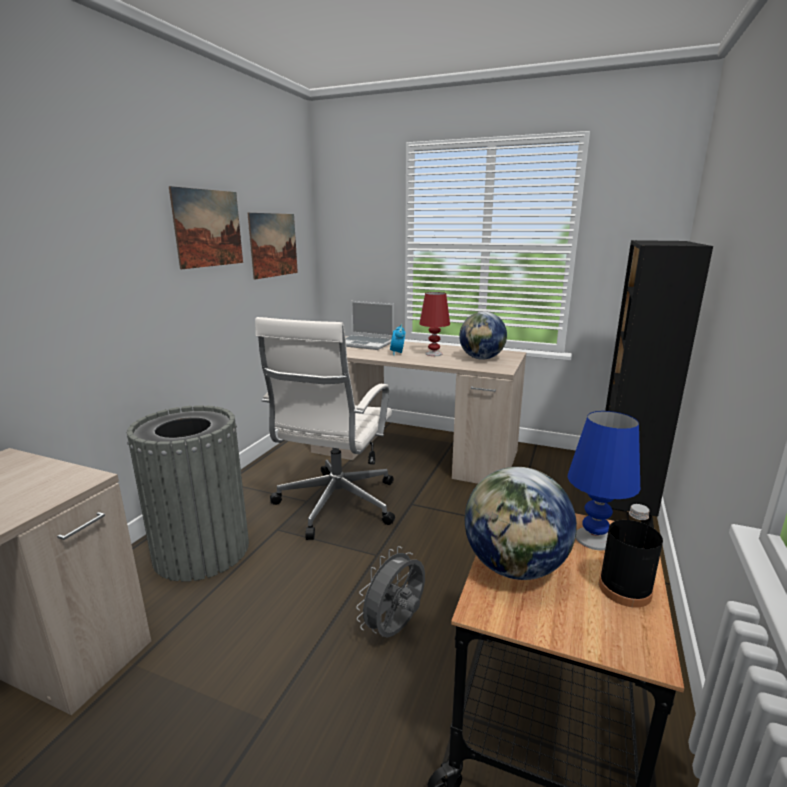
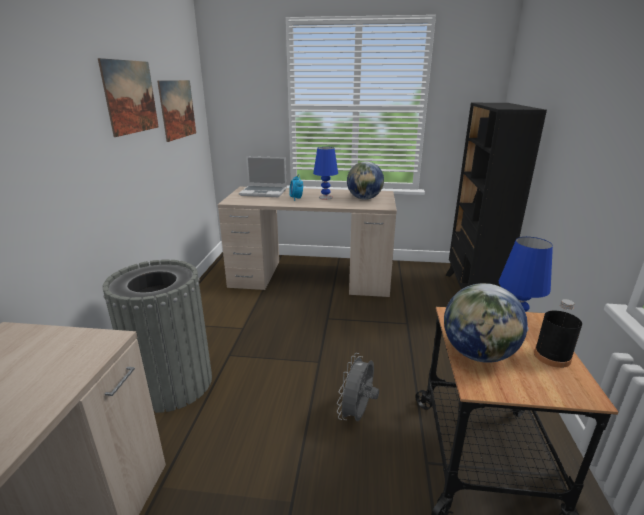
camera: 15 degrees left, 5 degrees up
(335, 505) = (268, 328): white office chair -> none
(433, 354) = (325, 197): red table lamp -> blue table lamp

